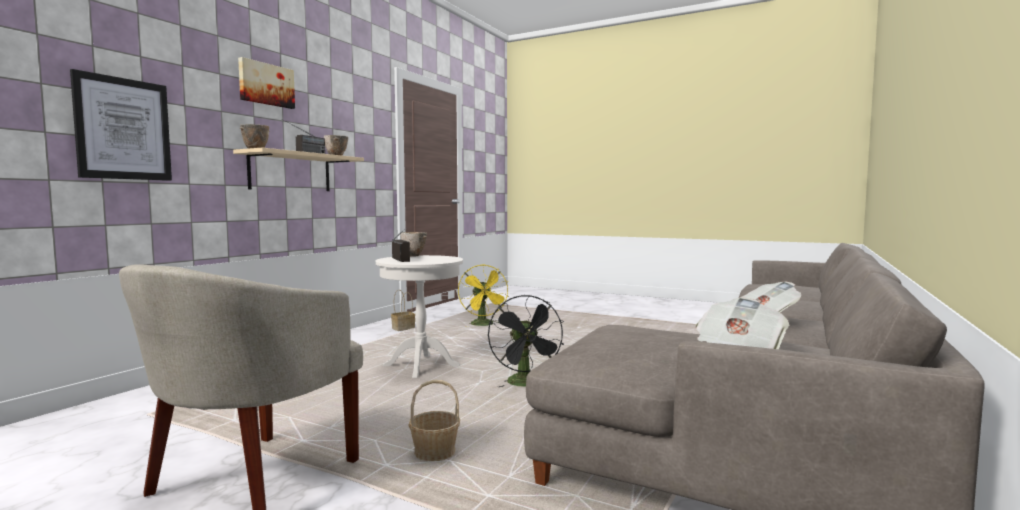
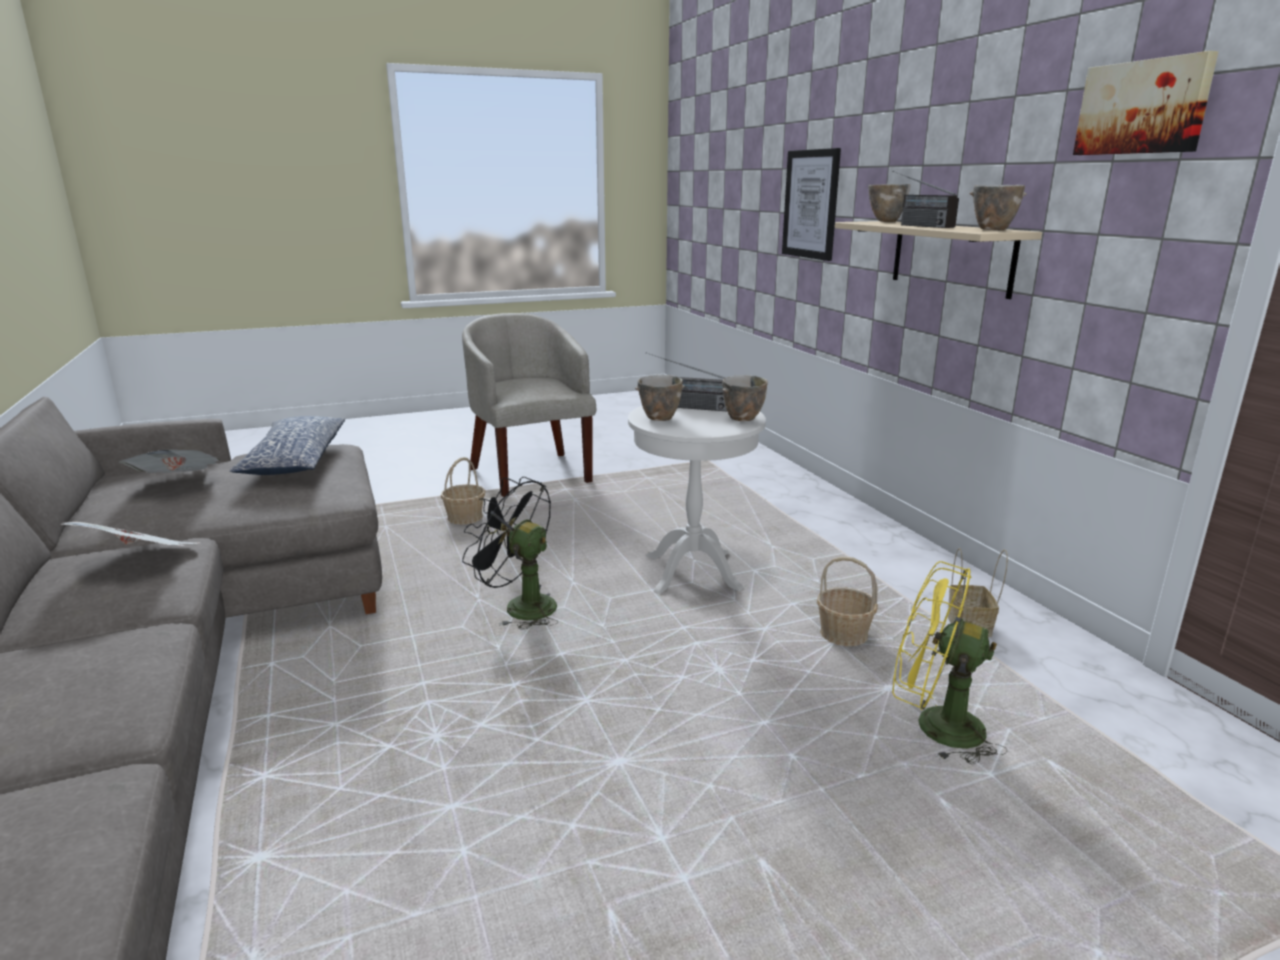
camera: 130 degrees right, 15 degrees up
(266, 84) = (941, 106): picture -> picture (1143, 107)
(439, 260) = (658, 419): none -> bowl
(442, 338) = (844, 635): none -> basket
(620, 349) = (295, 461): none -> pillow

